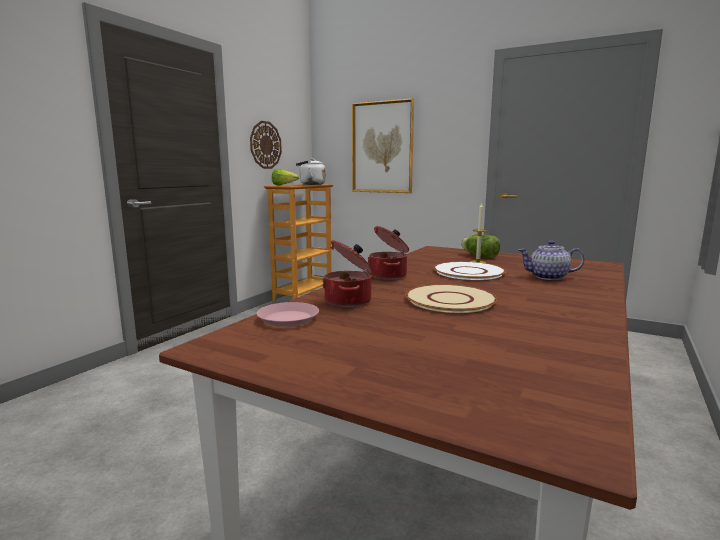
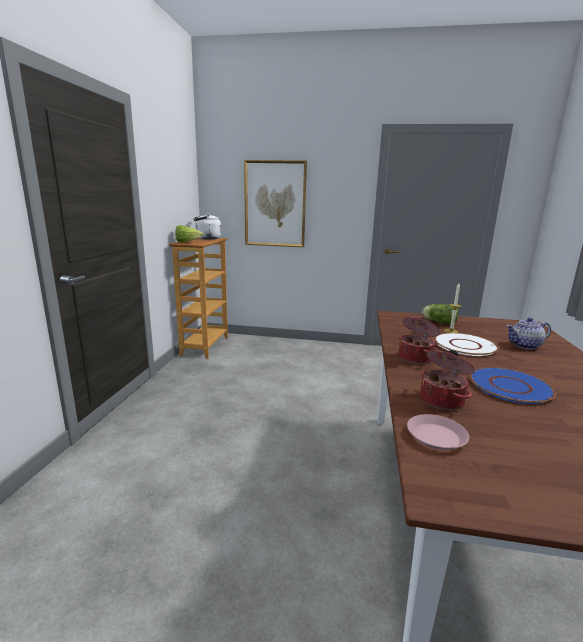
camera: 20 degrees left, 5 degrees up
(265, 145) = (167, 201): wall clock -> none
(450, 300) = (510, 386): beige plate -> blue plate

